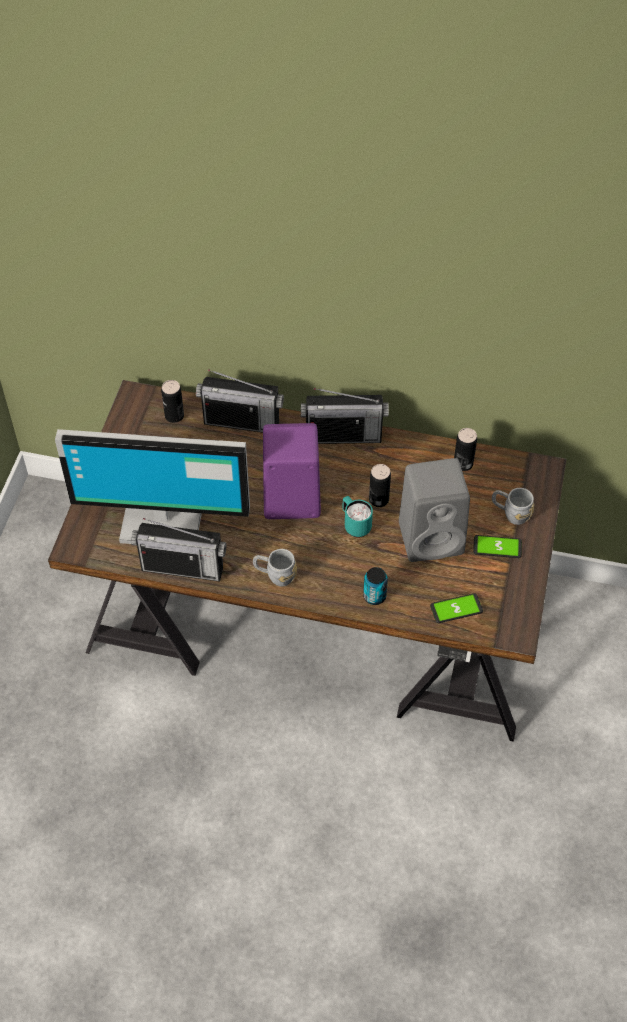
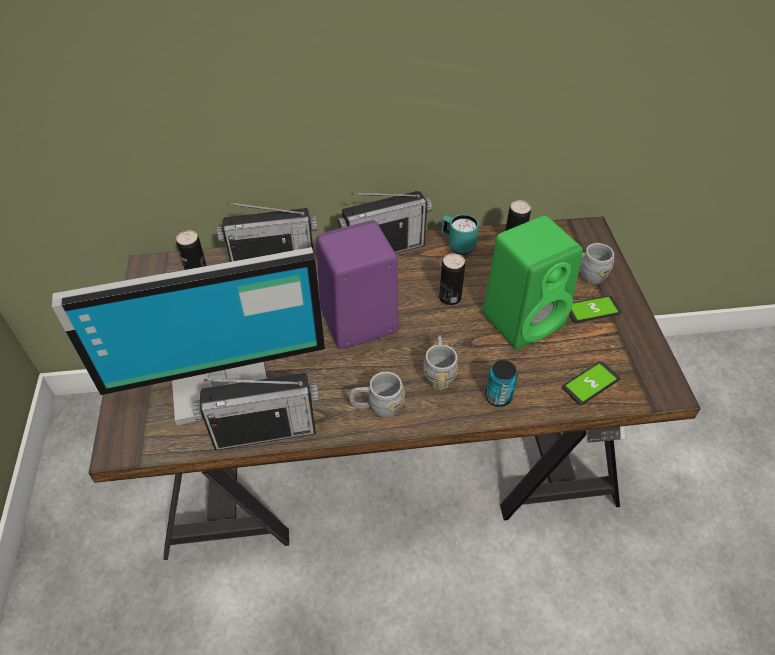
camera: 20 degrees left, 5 degrees down
(336, 562) = (438, 373): none -> grey mug
(355, 525) = (439, 329): turquoise mug -> turquoise mug (457, 245)
(433, 537) = (524, 318): grey speaker -> green speaker

